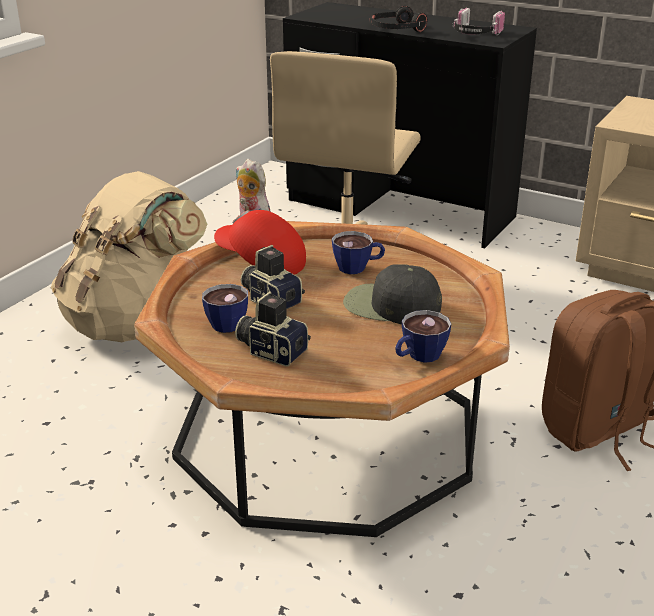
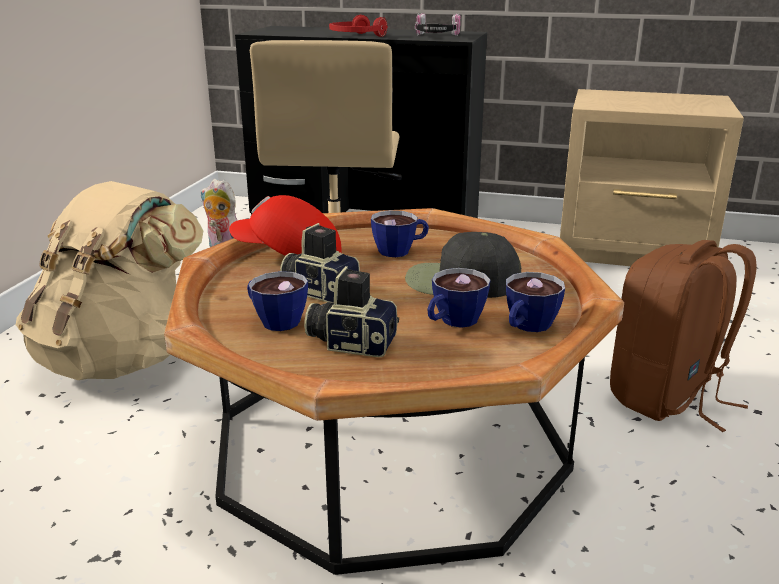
camera: 15 degrees left, 5 degrees down
(361, 343) = (453, 322): none -> cup
(396, 29) = (357, 36): black headphones -> red headphones

